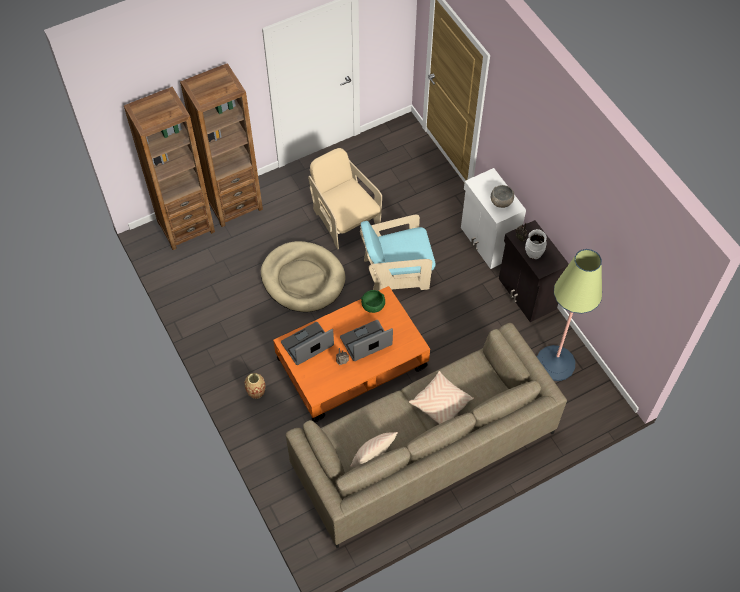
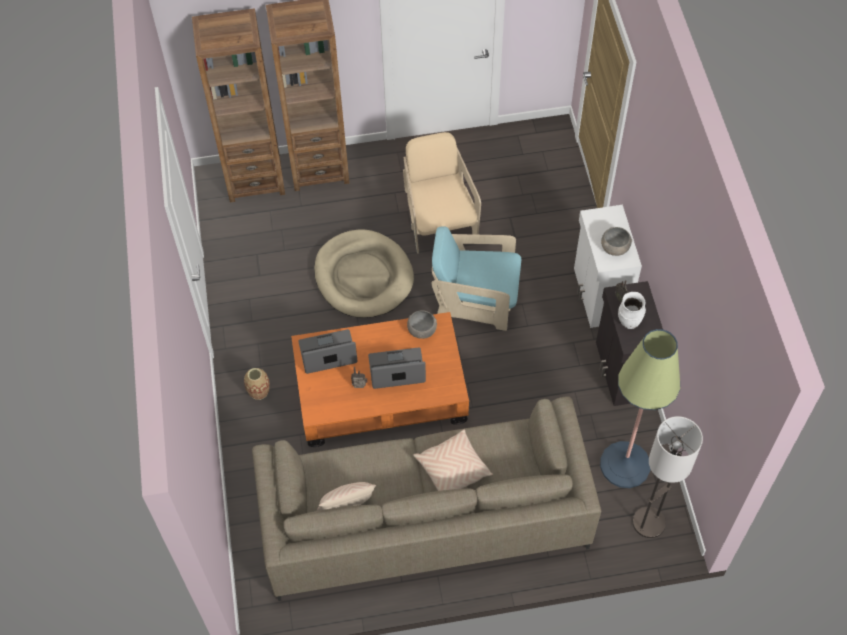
camera: 20 degrees right, 0 degrees up
(373, 305) = (422, 330): green bowl -> grey bowl
(589, 400) = (649, 523): none -> floor lamp

